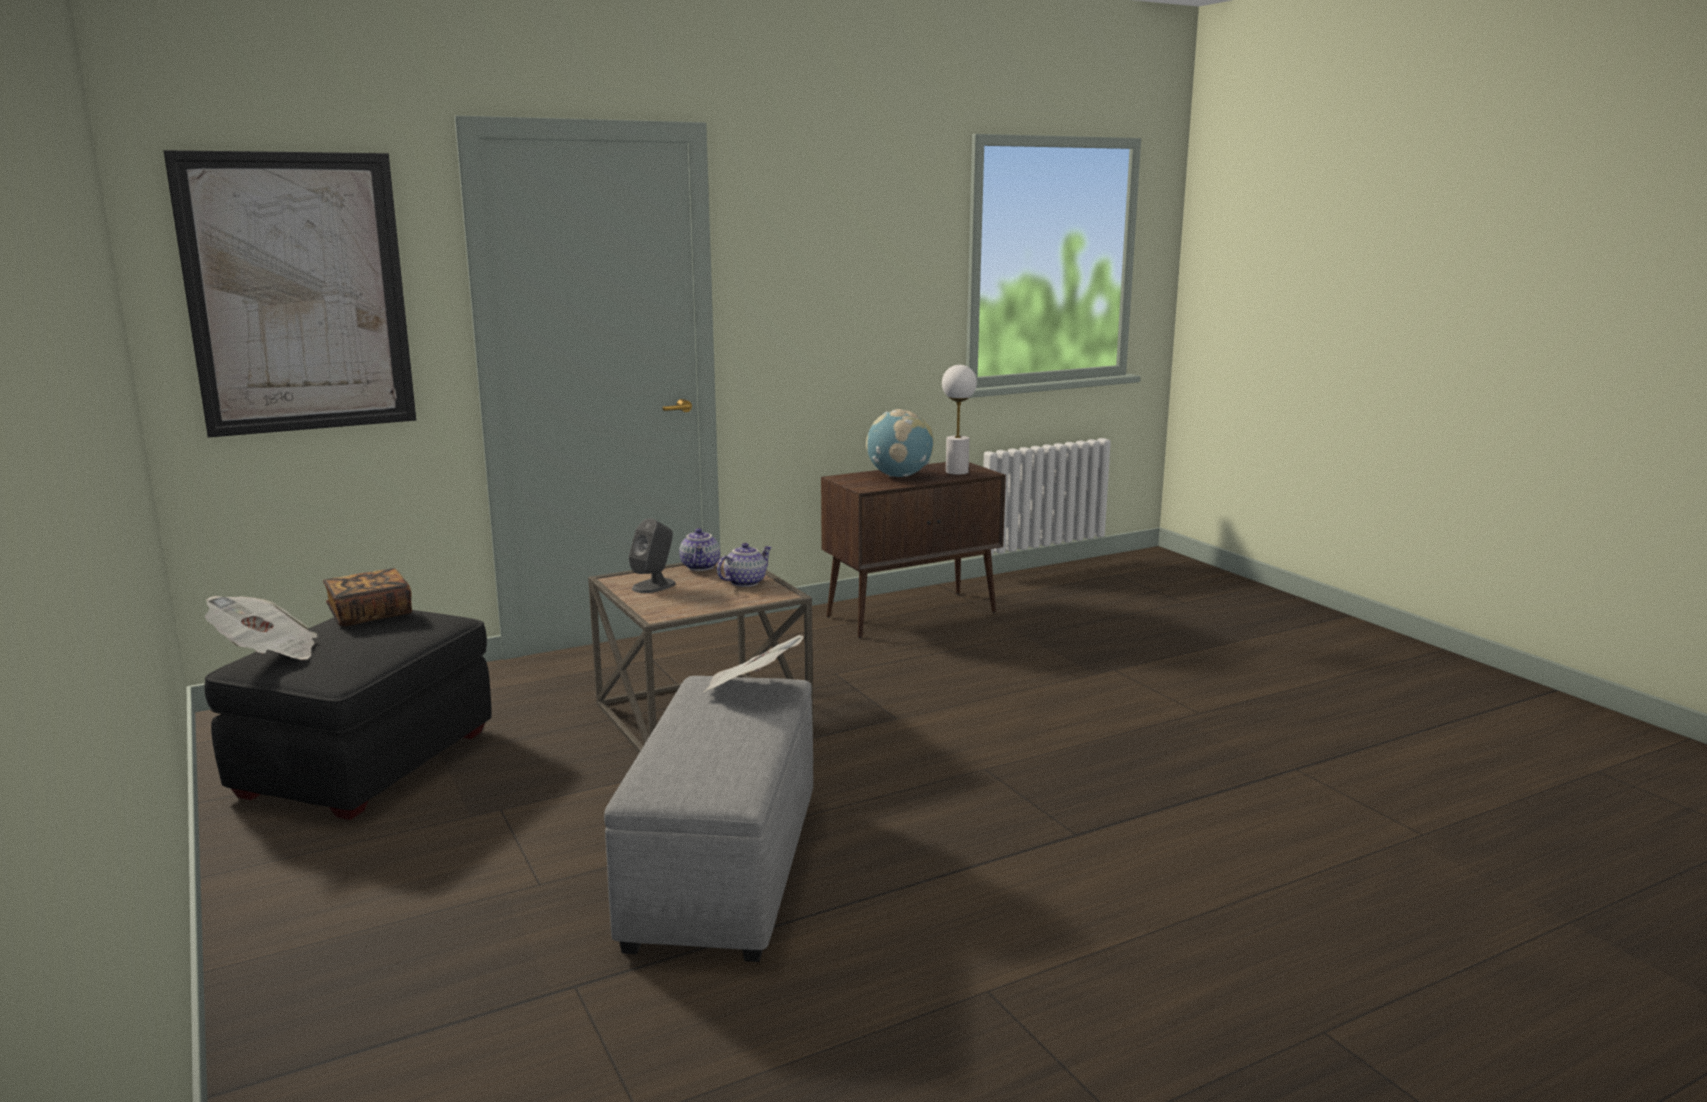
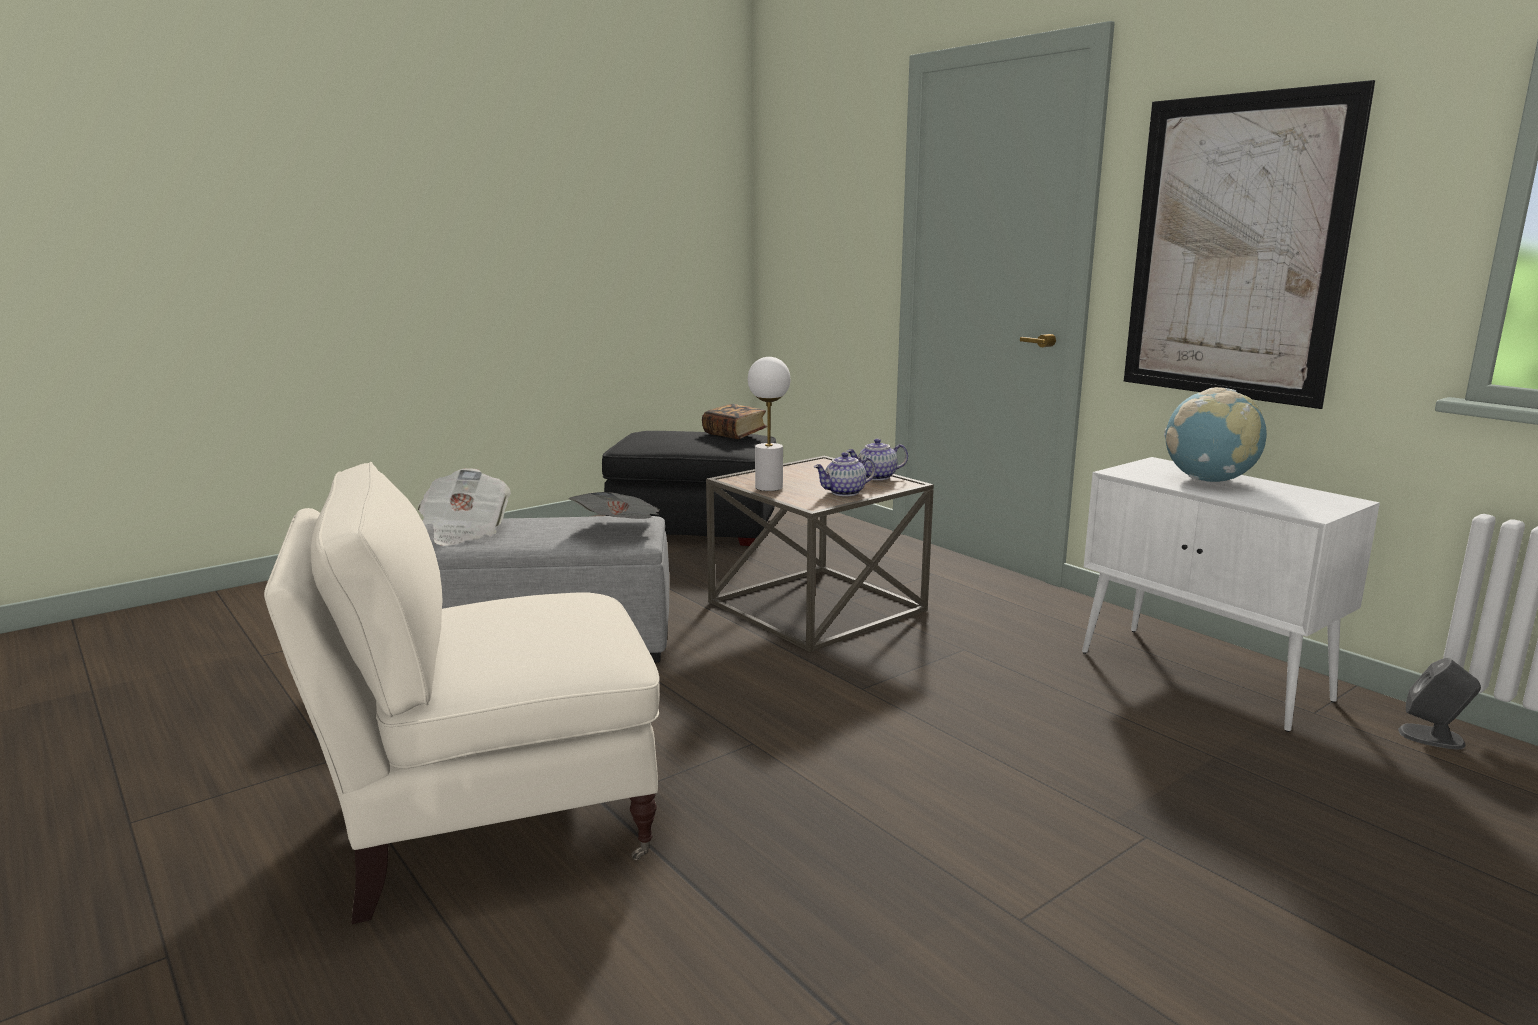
camera: 80 degrees right, 0 degrees up
(267, 653) = (657, 429): newspaper -> newspaper (465, 531)
(298, 294) = (816, 208): picture -> picture (1235, 249)
(654, 586) = (814, 472): grey speaker -> grey speaker (1432, 737)
(745, 582) = (844, 493): teapot -> teapot turned 120 degrees clockwise
(913, 614) = (1204, 676): brown cabinet -> white cabinet
(956, 472) = (1287, 501): white table lamp -> white table lamp (769, 487)
(1109, 886) = (489, 822): none -> beige armchair

